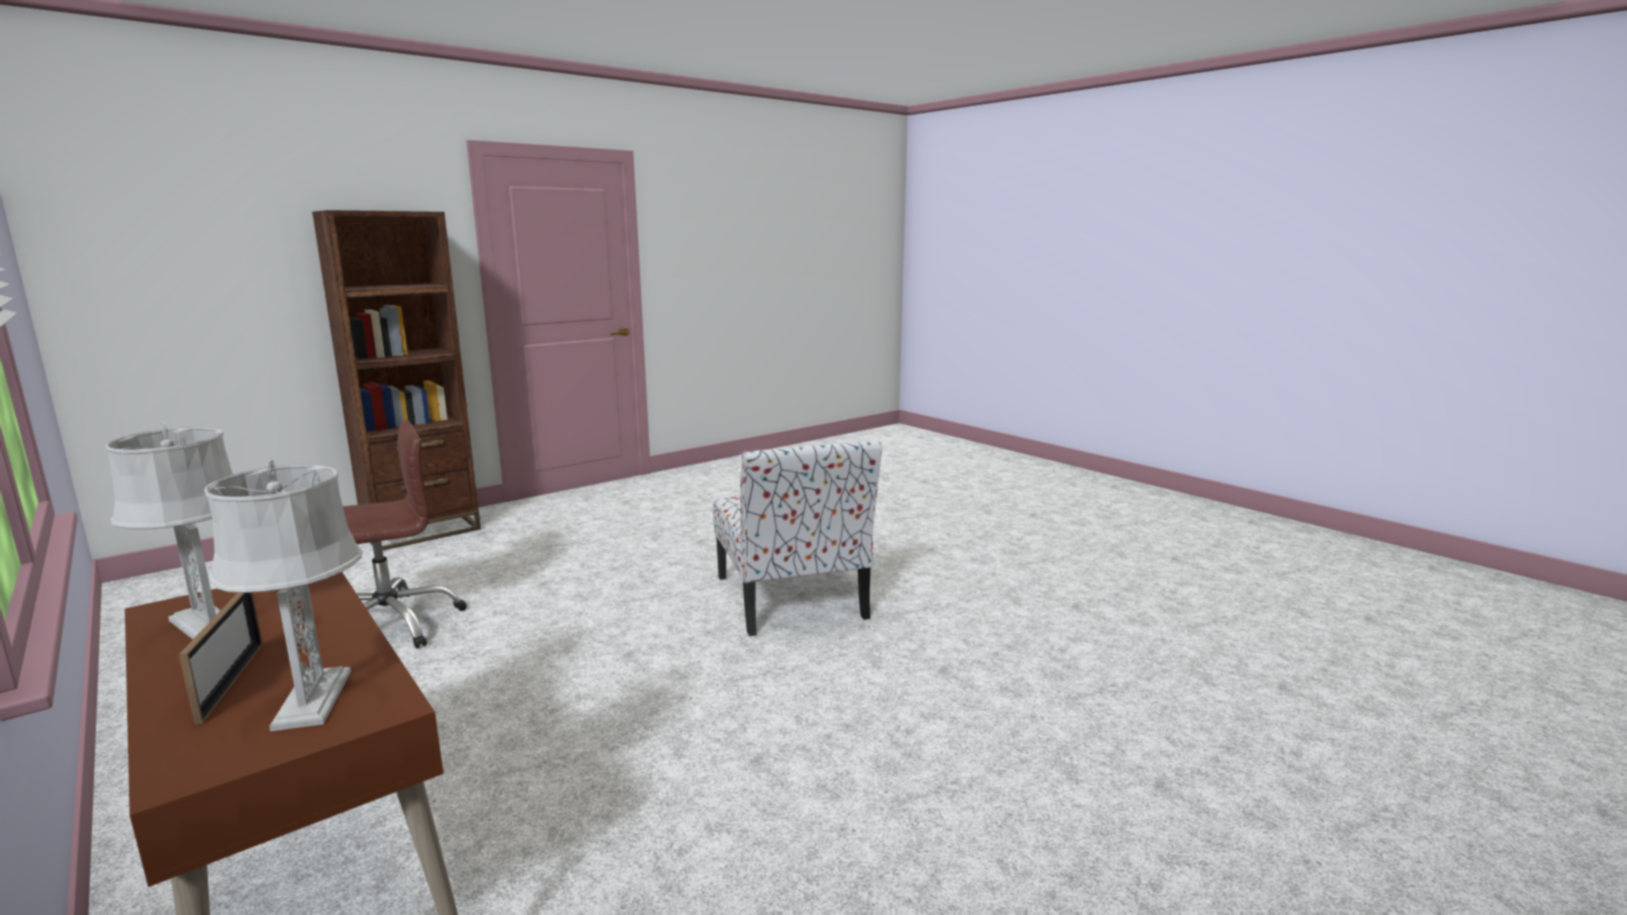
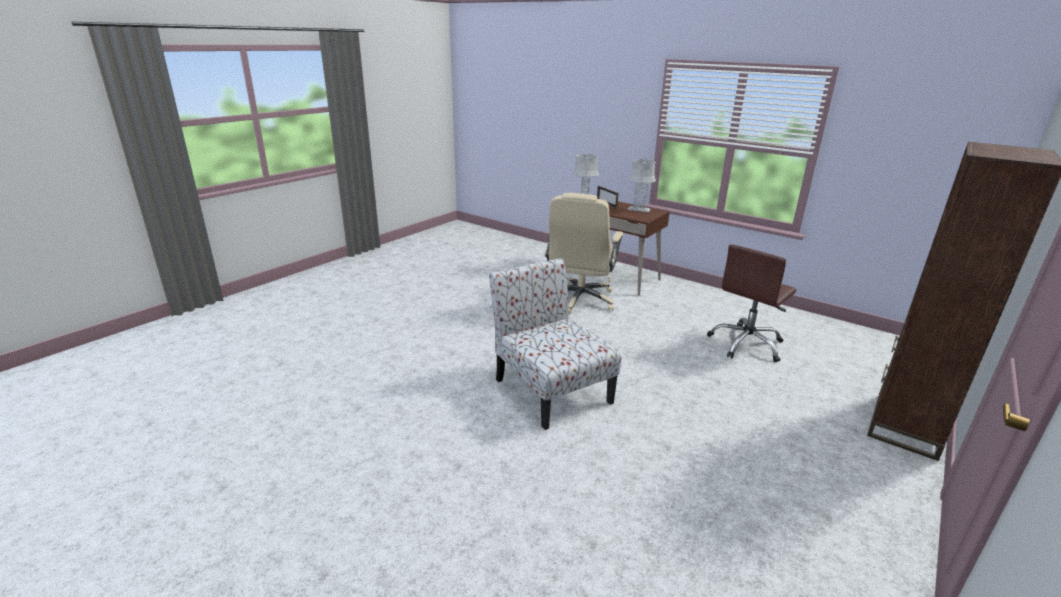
camera: 165 degrees right, 10 degrees up
(560, 787) = (579, 300): none -> beige office chair

